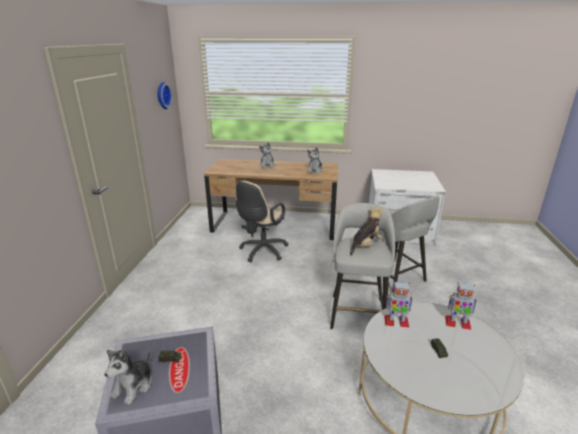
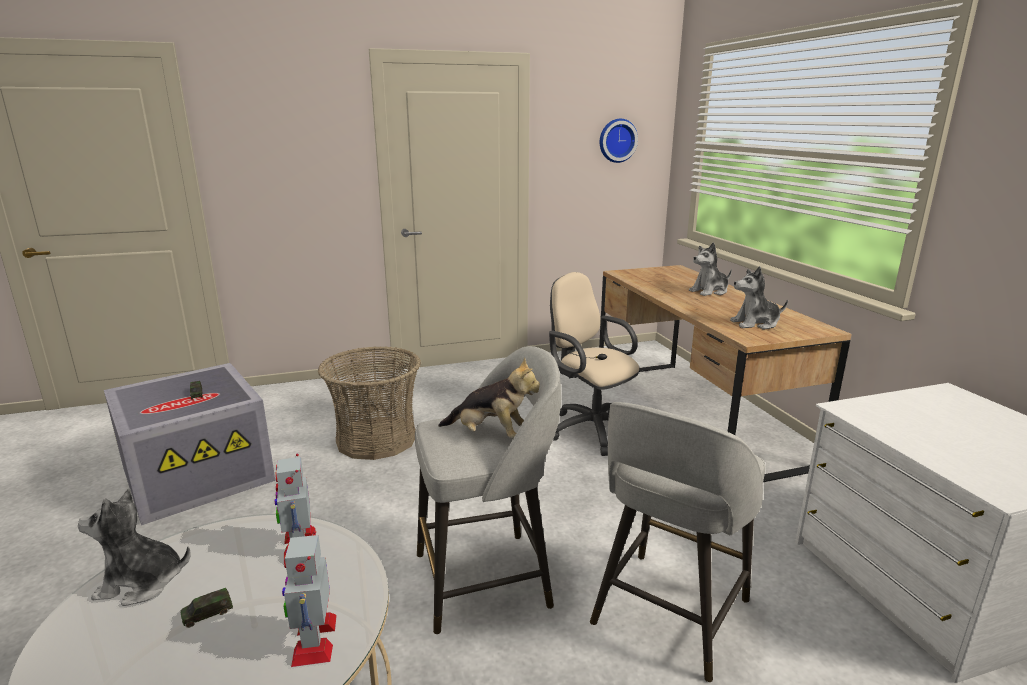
camera: 65 degrees right, 5 degrees down
(133, 386) = (153, 390): plush toy -> plush toy (141, 583)
(204, 322) = (376, 439): none -> basket
(262, 252) = (590, 429): beige office chair -> beige office chair turned 45 degrees clockwise

